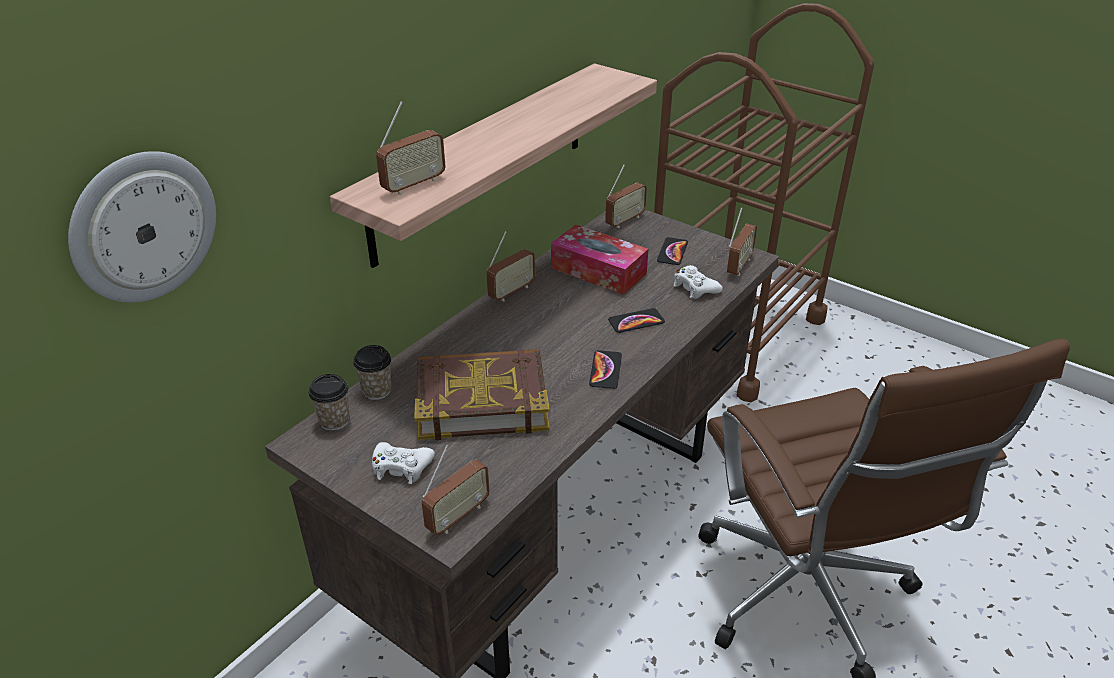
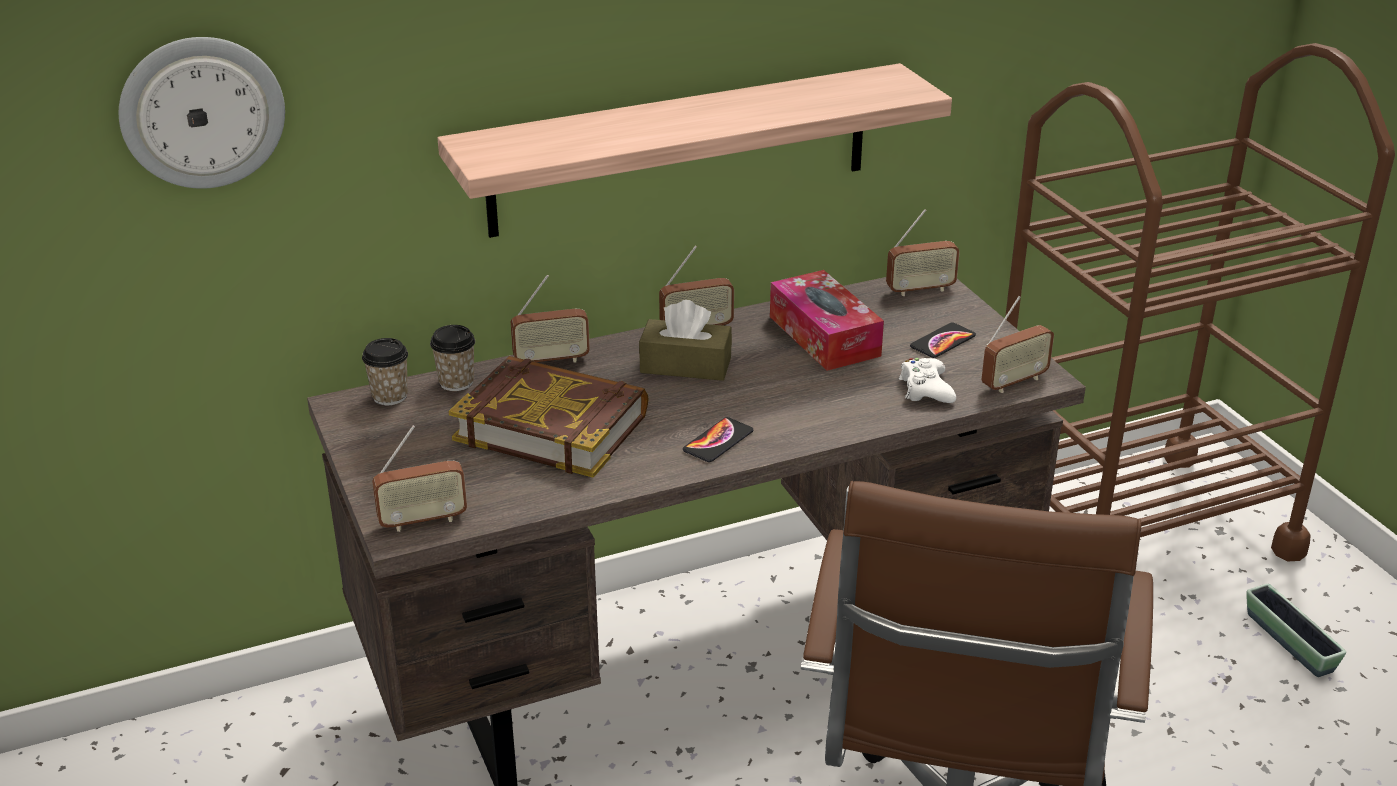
camera: 30 degrees right, 5 degrees down
(401, 467) = (412, 459): white game controller -> none
(413, 185) = (527, 146): radio -> radio (551, 360)
(530, 321) = (685, 365): none -> brown tissue box
(636, 321) = (810, 403): phone -> none
(856, 372) = (1289, 642): none -> planter

